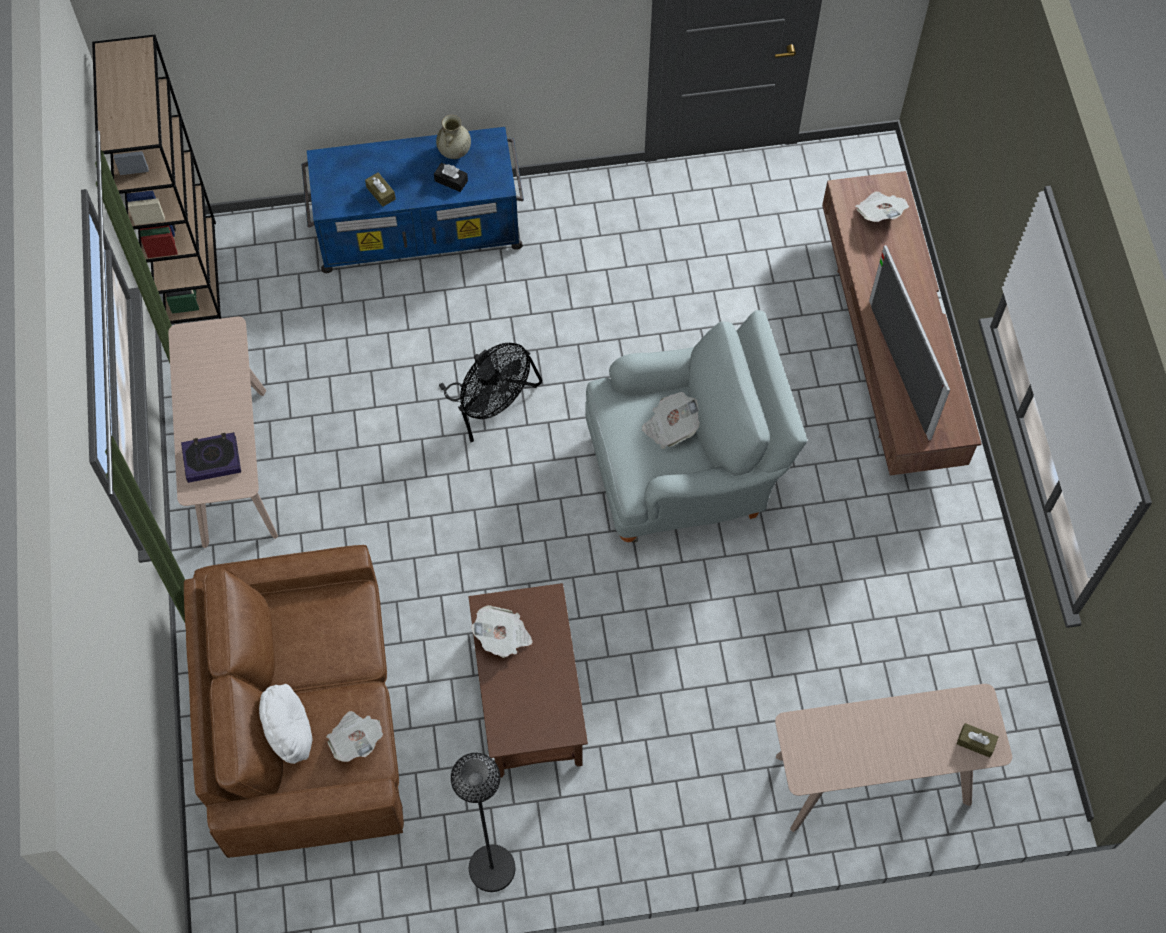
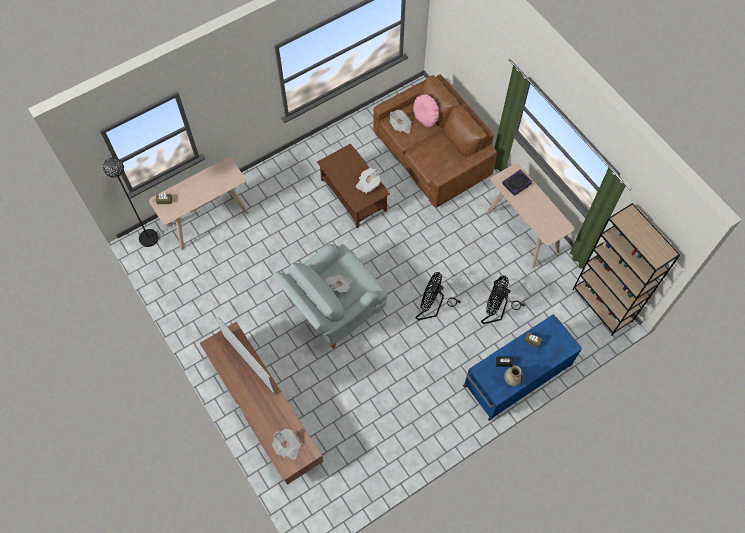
camera: 155 degrees right, 0 degrees up
(290, 734) = (425, 119): white pillow -> pink pillow
(375, 349) = (498, 306): none -> black fan
(492, 869) = (336, 135): black floor lamp -> black floor lamp (148, 238)

